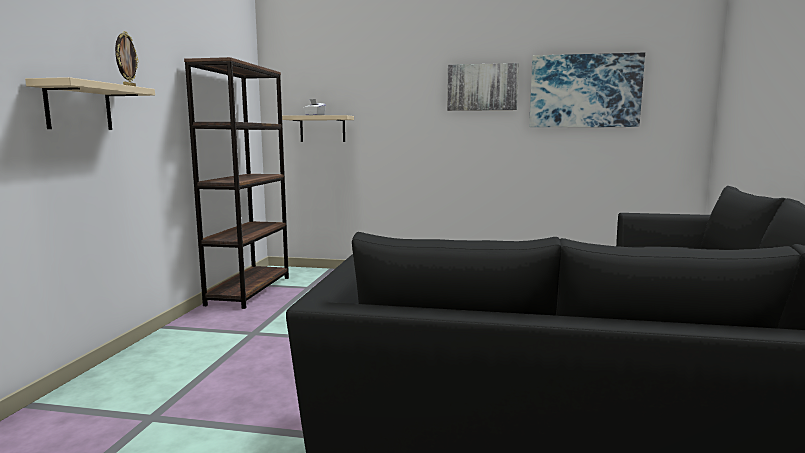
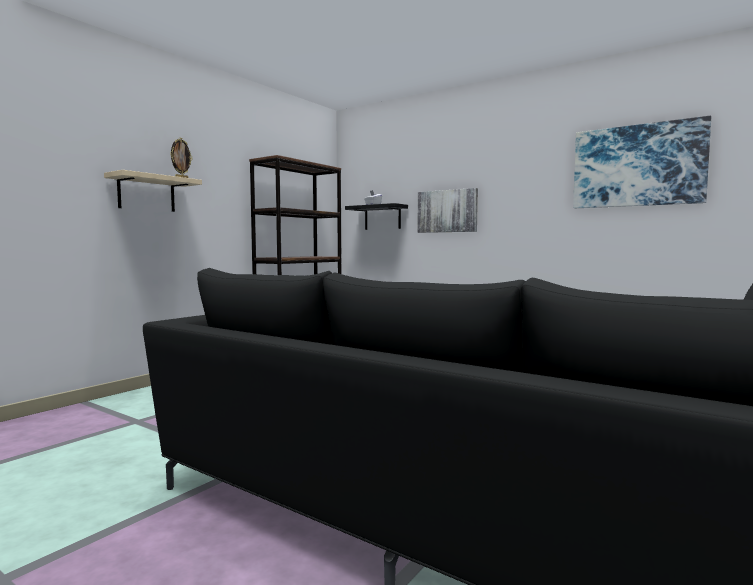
camera: 25 degrees right, 5 degrees down
(322, 129) = (382, 217): beige shelf -> black shelf
(482, 87) = (525, 170): picture -> picture (447, 211)

